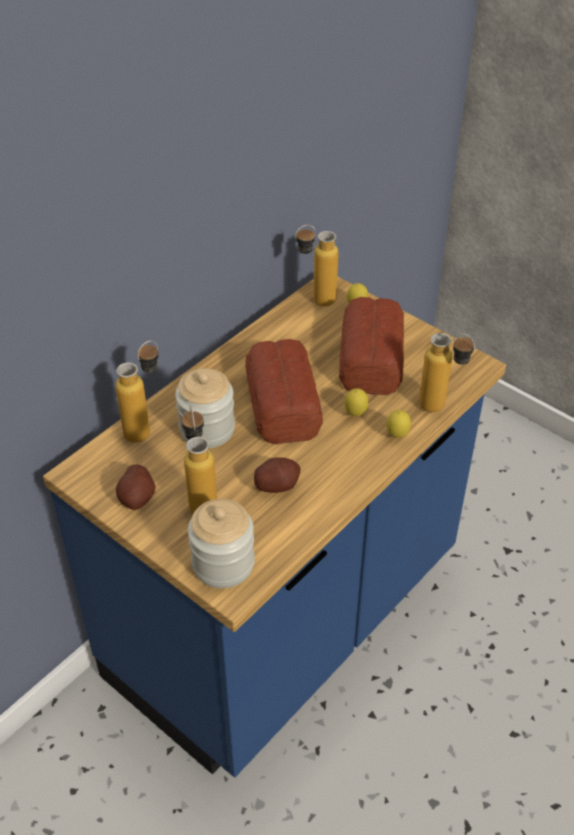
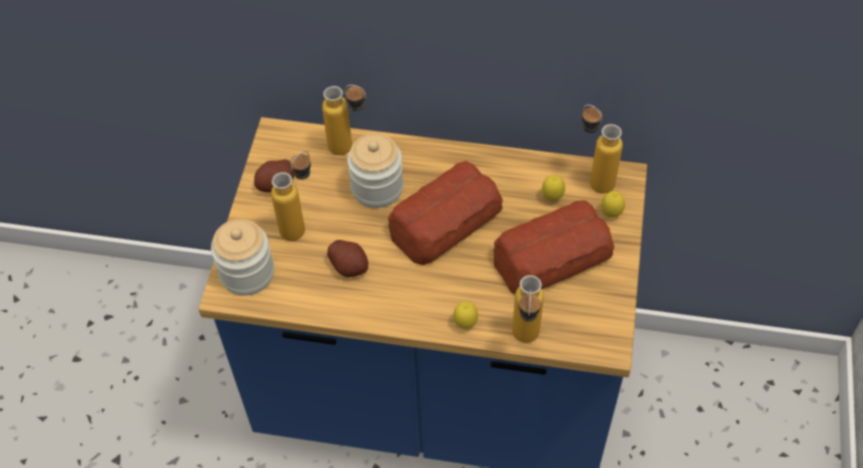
camera: 60 degrees right, 10 degrees up
(355, 414) = (469, 280): lemon -> lemon (552, 197)

